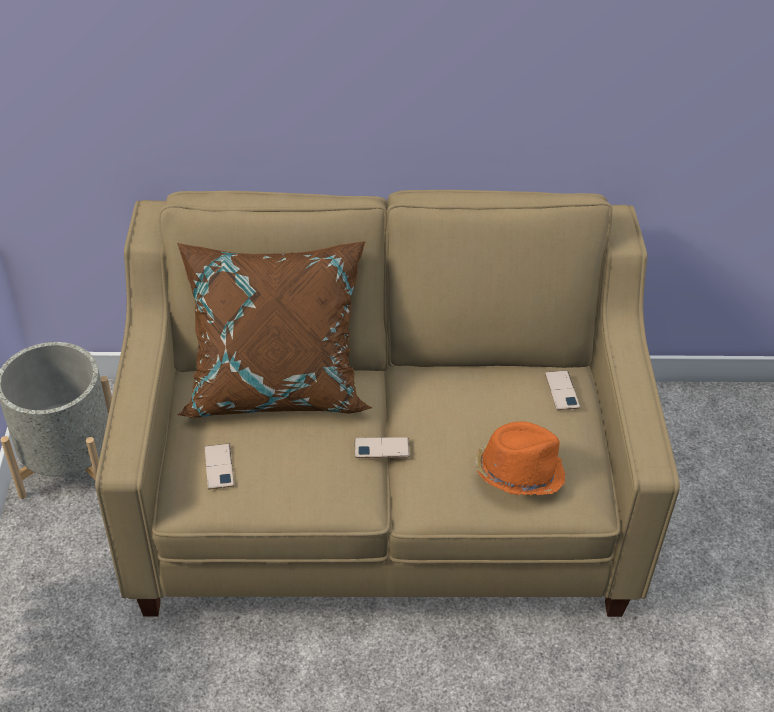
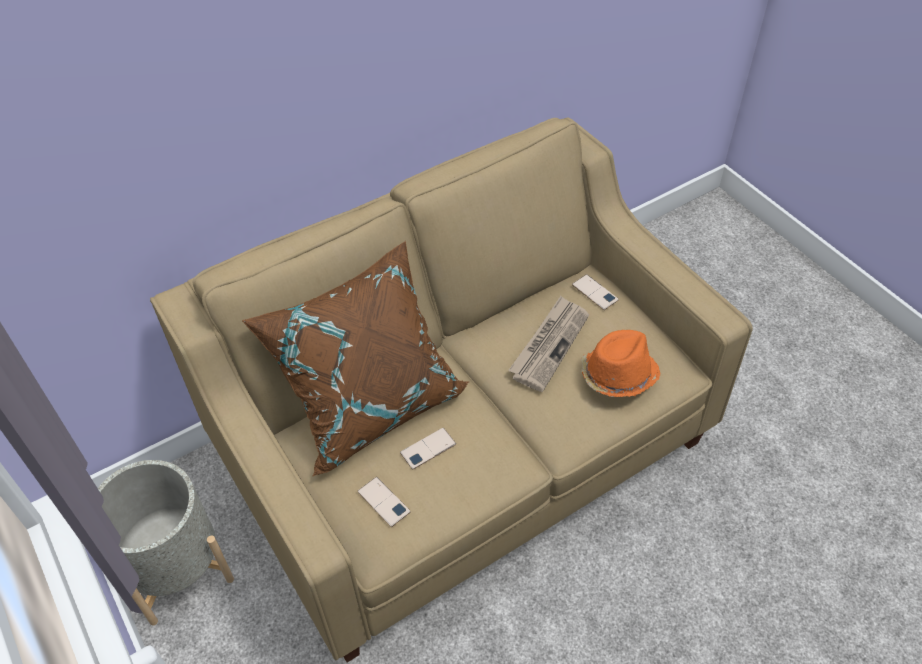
camera: 30 degrees left, 5 degrees up
(381, 448) = (500, 412): phone -> phone (428, 448)
(475, 414) = (549, 345): none -> newspaper

